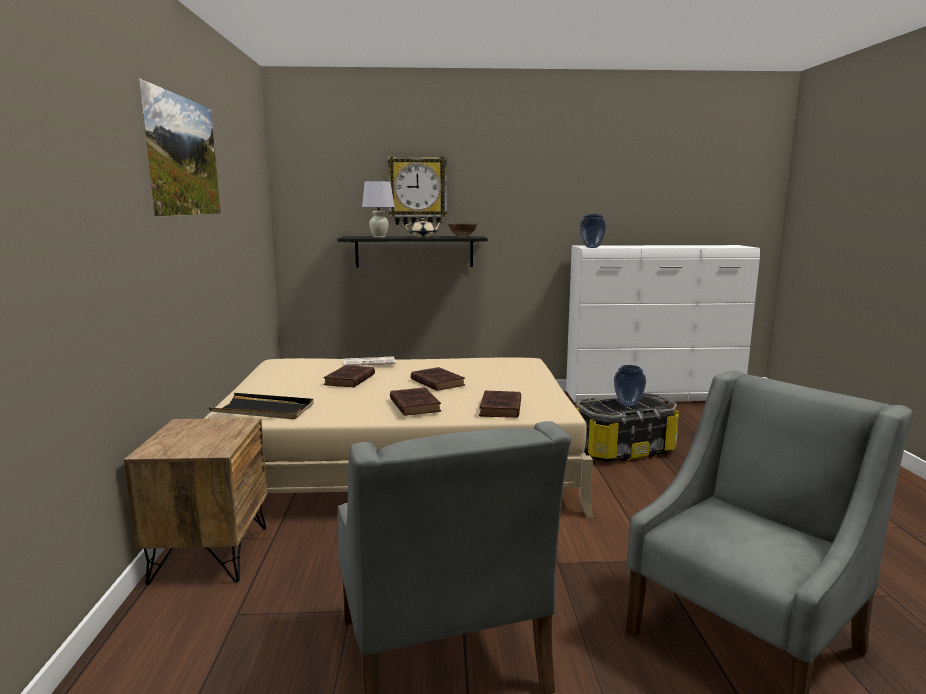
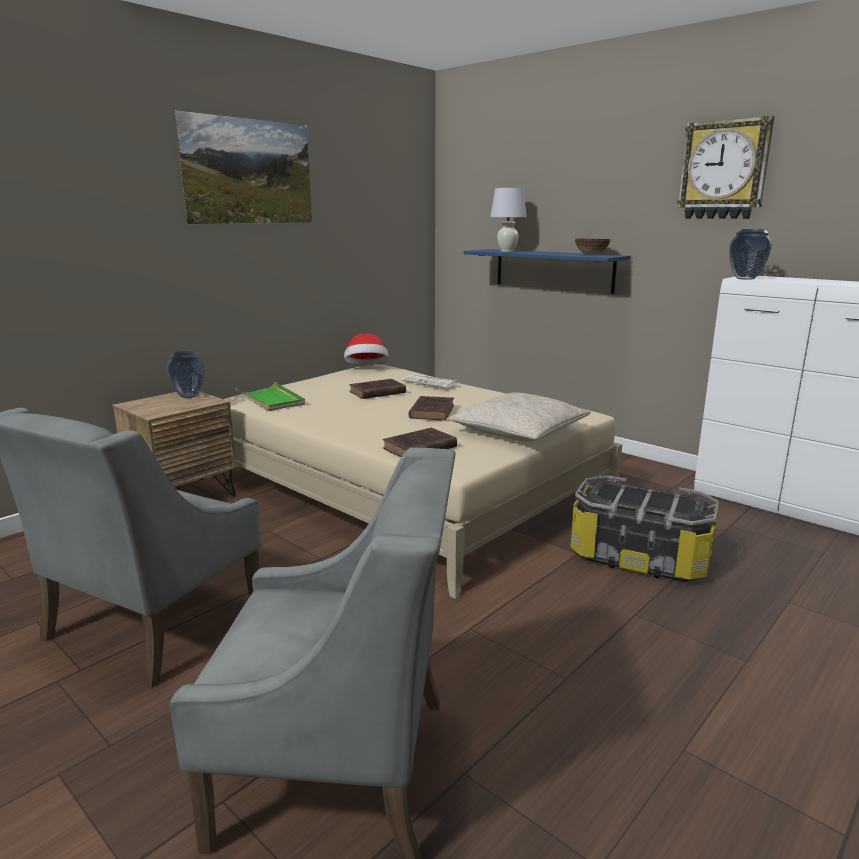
camera: 45 degrees right, 5 degrees up
(264, 410) = (270, 399): black tray -> green tray
(281, 364) = (366, 369): none -> hat
(414, 251) = (553, 270): black shelf -> blue shelf
(414, 405) = (361, 424): brown book -> none
(417, 191) = (562, 198): wall clock -> wall clock (724, 170)
(423, 236) = (551, 253): beige teapot -> none
(523, 380) = (519, 431): none -> beige pillow
(628, 404) = (650, 499): vase -> vase (189, 396)

